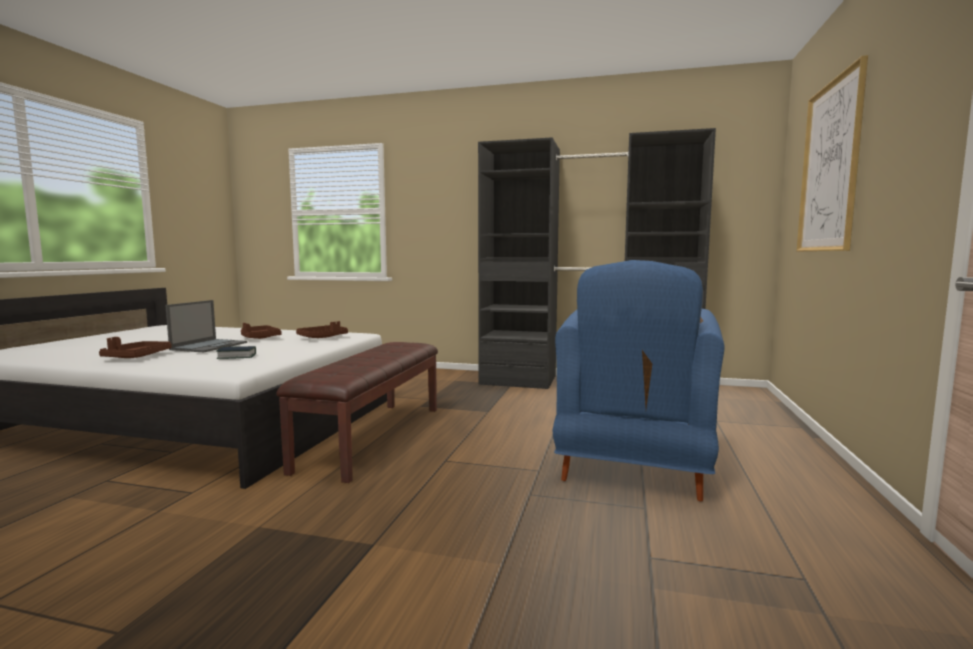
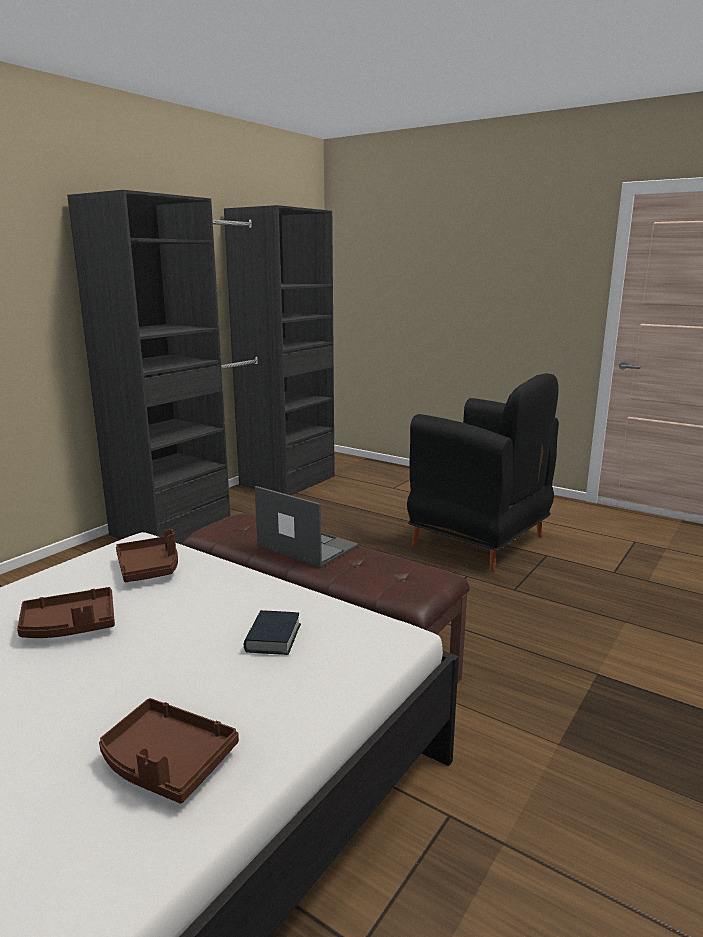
camera: 70 degrees left, 10 degrees up
(210, 346) = (123, 674): laptop -> laptop (306, 546)
(632, 470) = (480, 542): blue armchair -> black armchair
(829, 167) = (431, 265): picture -> none

